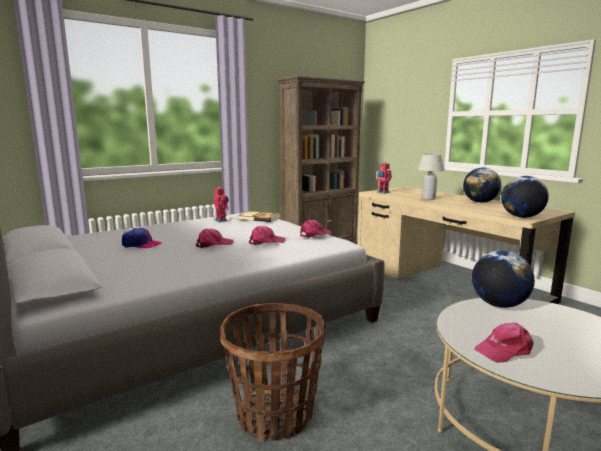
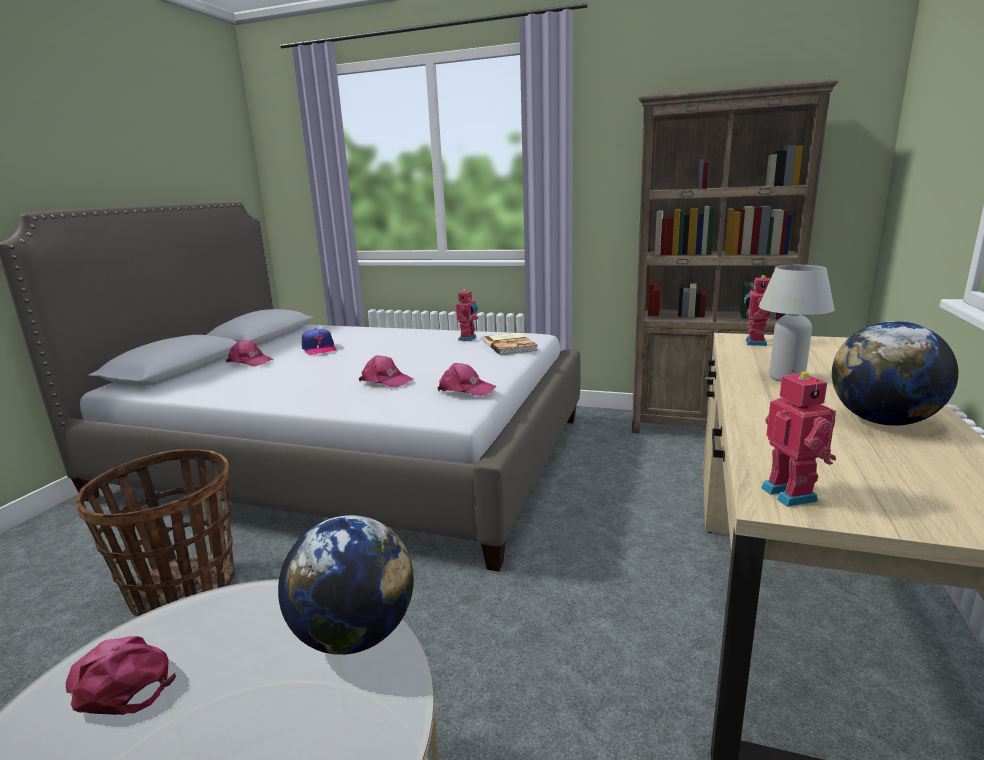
camera: 55 degrees right, 5 degrees up
(213, 244) = (350, 367): pink cap -> pink cap (250, 361)
(521, 217) = (792, 494): globe -> toy robot

